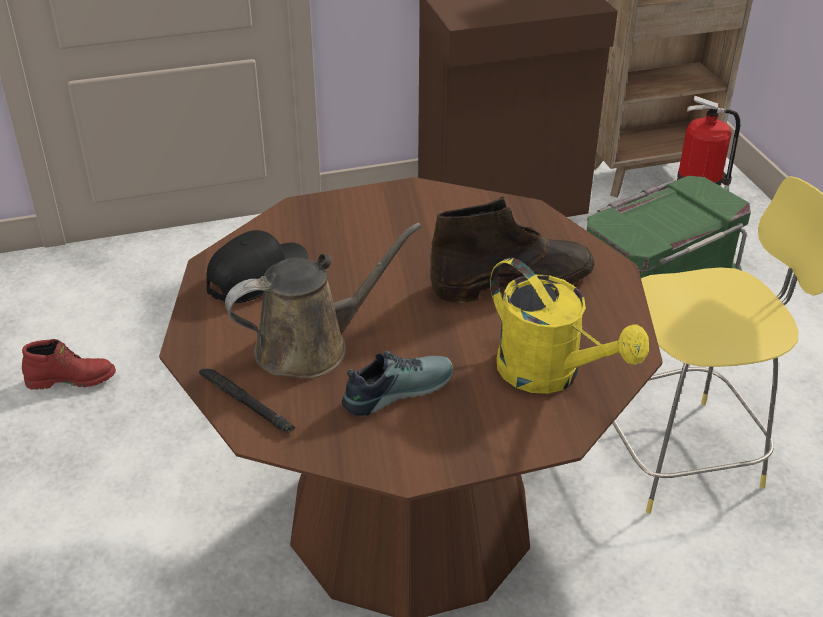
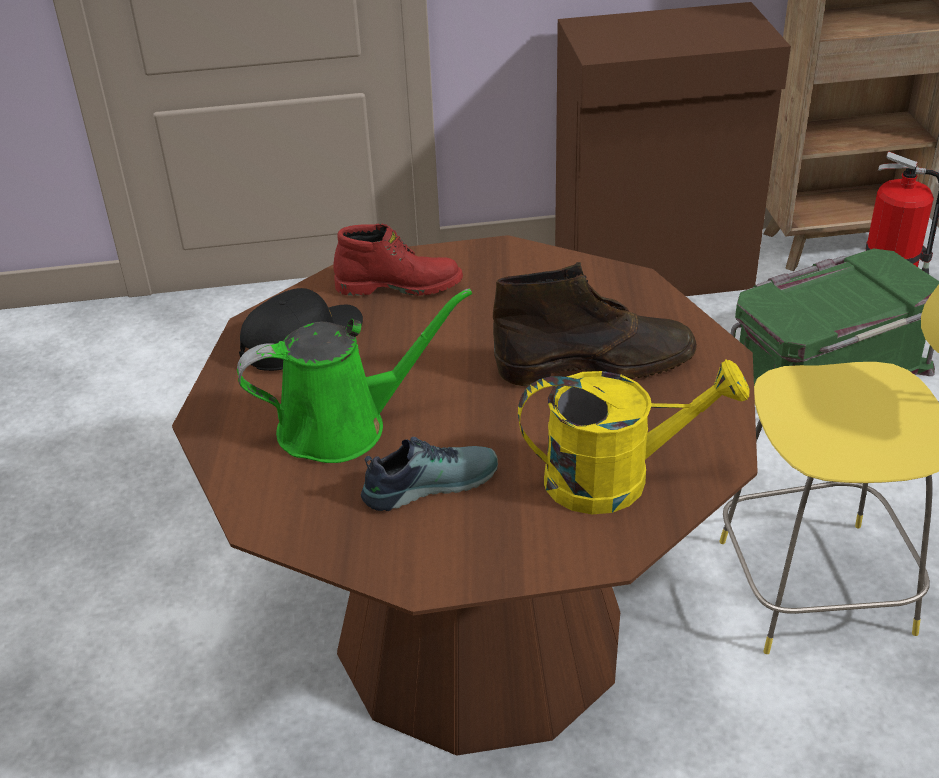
camera: 10 degrees right, 0 degrees up
(72, 379) = (131, 445): red boot -> red boot (399, 285)
(246, 404) = (254, 487): black flashlight -> none
(311, 346) = (343, 426): brown watering can -> green watering can
(550, 375) = (616, 478): yellow watering can -> yellow watering can turned 60 degrees counterclockwise

